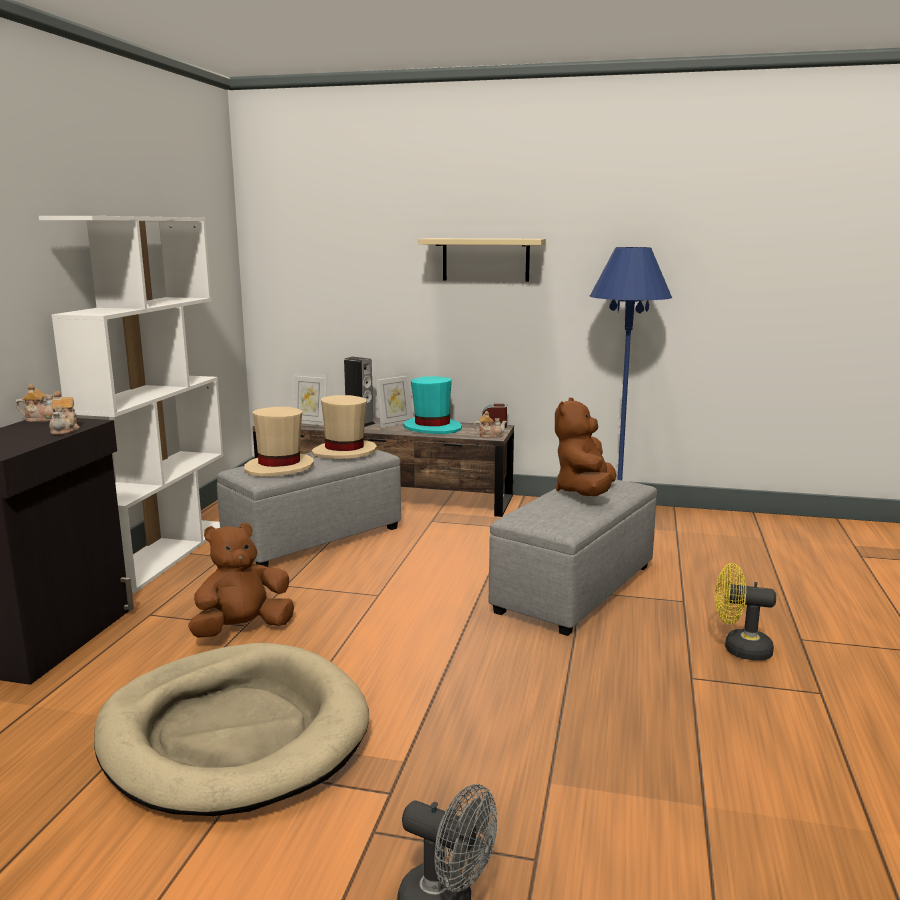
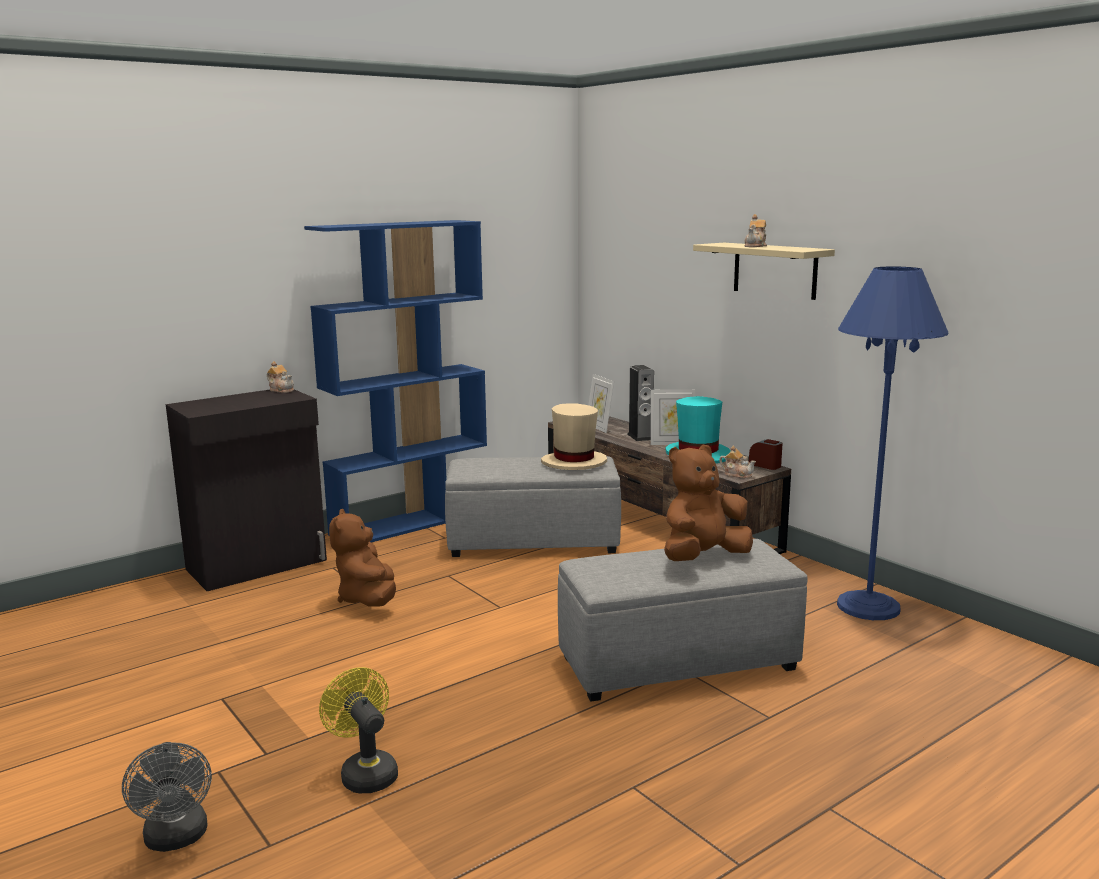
camera: 40 degrees right, 0 degrees up
(65, 430) = (271, 401): teapot -> teapot (755, 246)
(164, 553) = (411, 522): white bookcase -> blue bookcase
(234, 734) = (250, 670): beige dog bed -> none
(242, 629) = (368, 599): brown plush toy -> brown plush toy turned 105 degrees counterclockwise
(279, 467) = (495, 465): beige hat -> none
(739, 649) = (736, 785): yellow fan -> yellow fan (365, 772)

